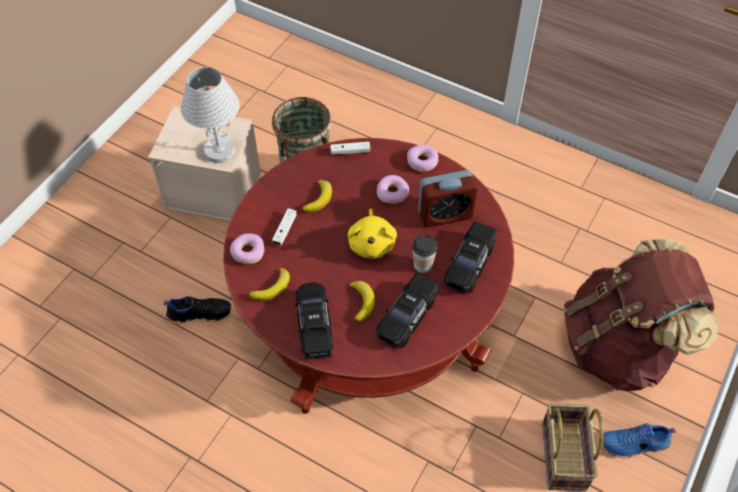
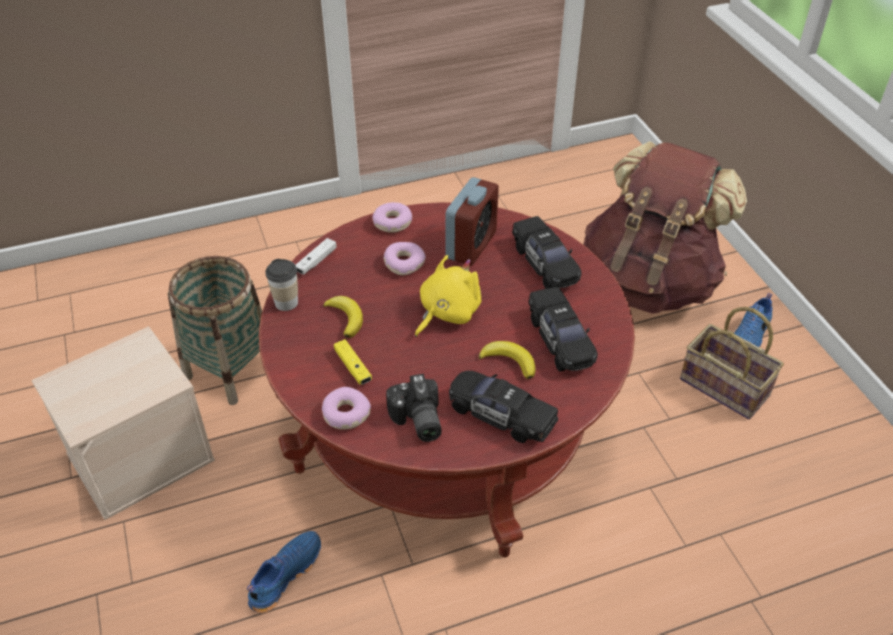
camera: 50 degrees left, 10 degrees down
(200, 312) = (284, 574): black shoe -> blue shoe
(219, 150) = (151, 377): white table lamp -> none
(272, 288) = (416, 421): banana -> camera
(285, 230) = (353, 367): white game controller -> yellow game controller
(372, 243) = (447, 312): yellow plush toy -> yellow plush toy turned 90 degrees counterclockwise
(423, 265) = (512, 294): cup -> cup (286, 303)

